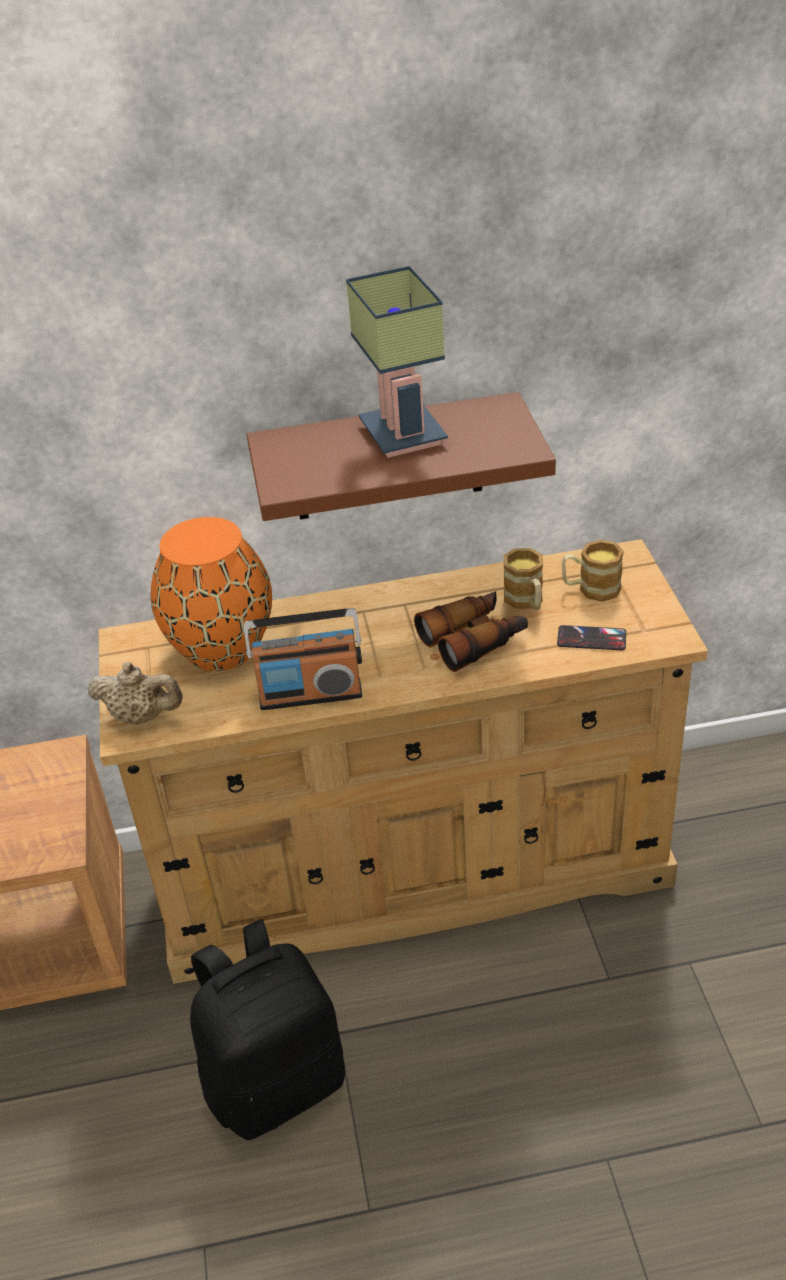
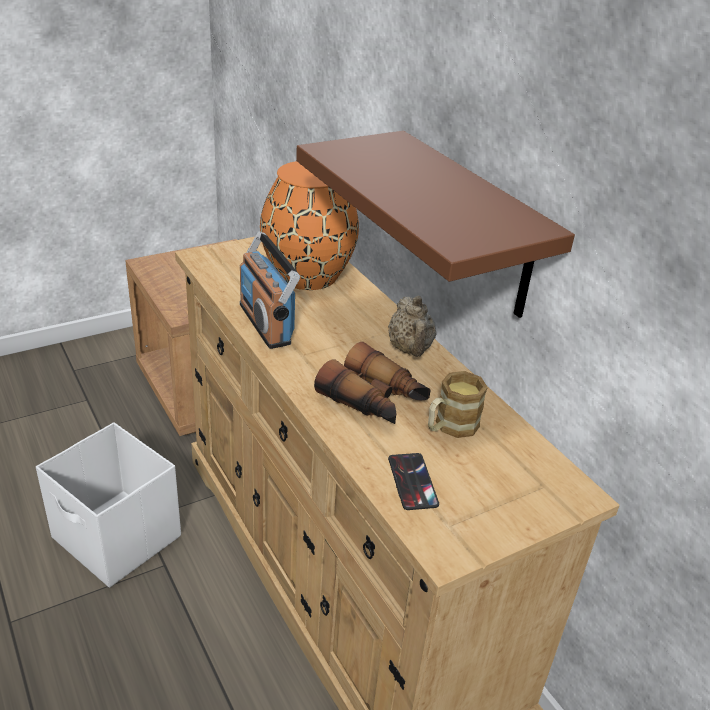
camera: 65 degrees right, 5 degrees down
(142, 717) = (219, 258): beige teapot -> beige teapot (410, 350)
(276, 1081) = (117, 539): black backpack -> white storage box
(408, 435) = (442, 188): table lamp -> none
(591, 589) = (498, 471): mug -> none

